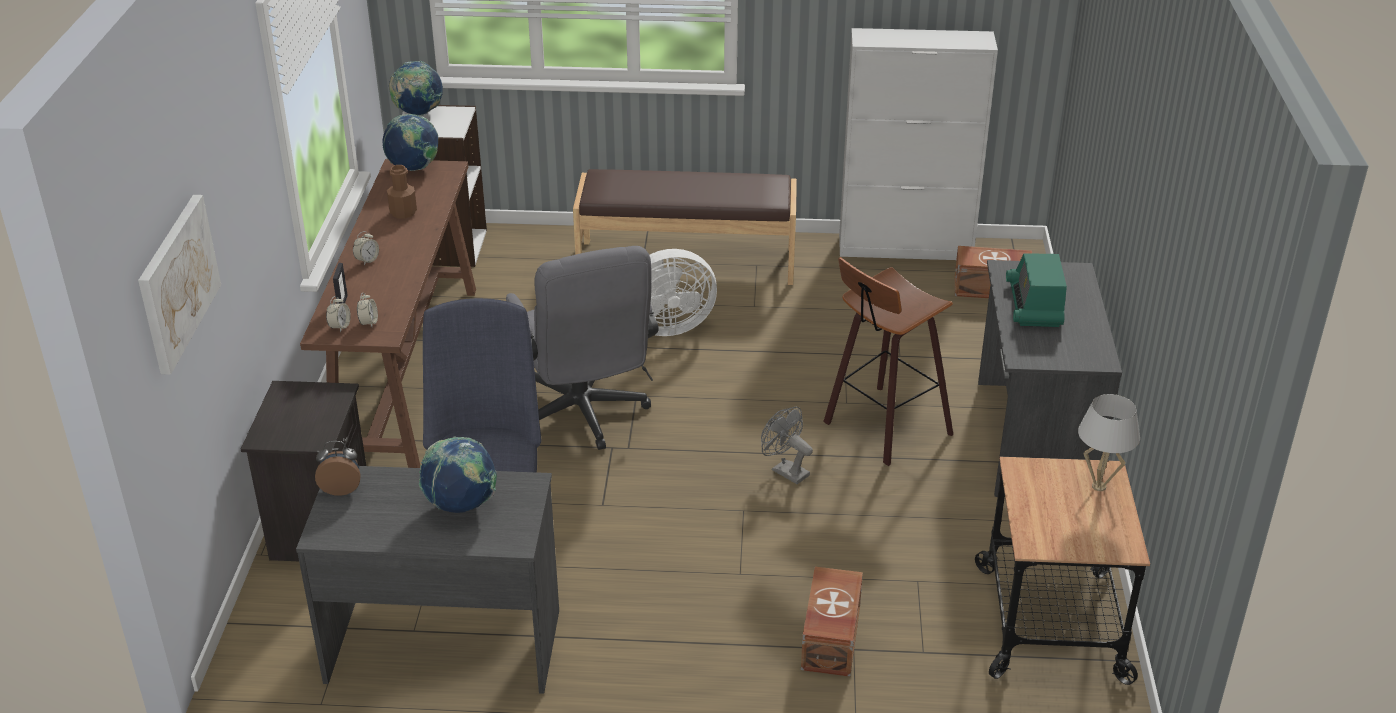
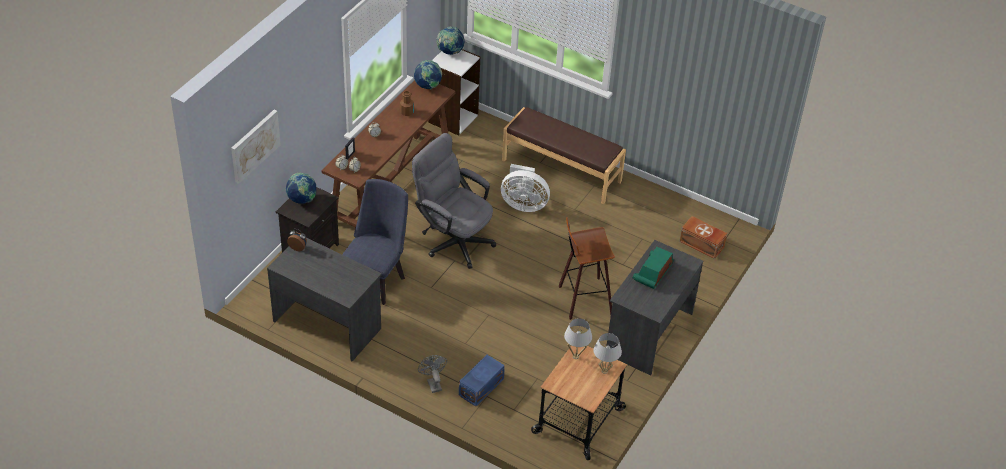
camera: 25 degrees right, 10 degrees up
(462, 505) = (338, 274): globe -> globe (302, 200)
(584, 417) = (453, 240): grey office chair -> grey office chair turned 120 degrees clockwise
(785, 471) = (521, 303): grey fan -> grey fan (433, 383)
(829, 638) = (480, 387): brown storage box -> blue storage box
(906, 248) = (678, 203): white cabinet -> none
(1026, 482) = (575, 356): none -> white table lamp

